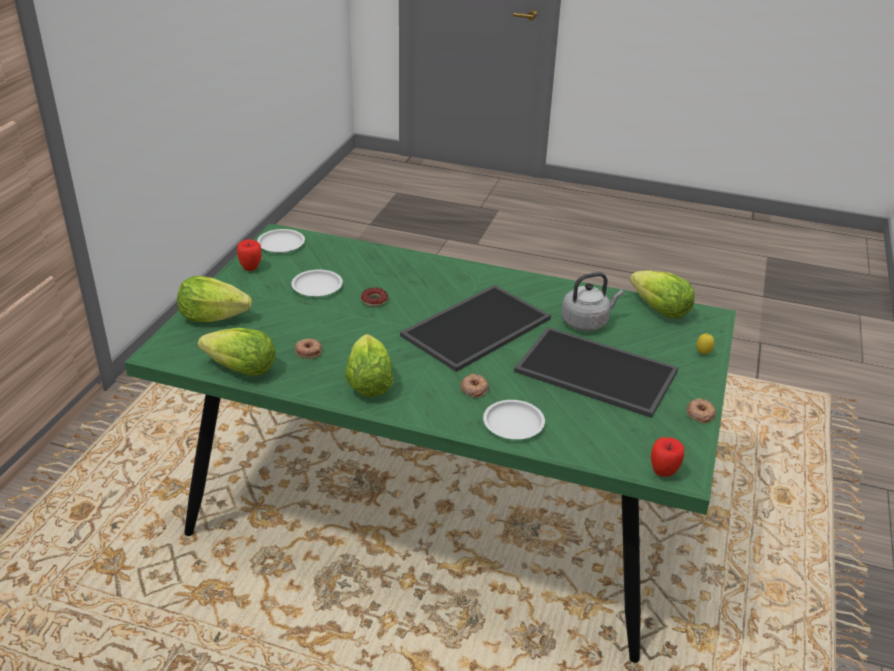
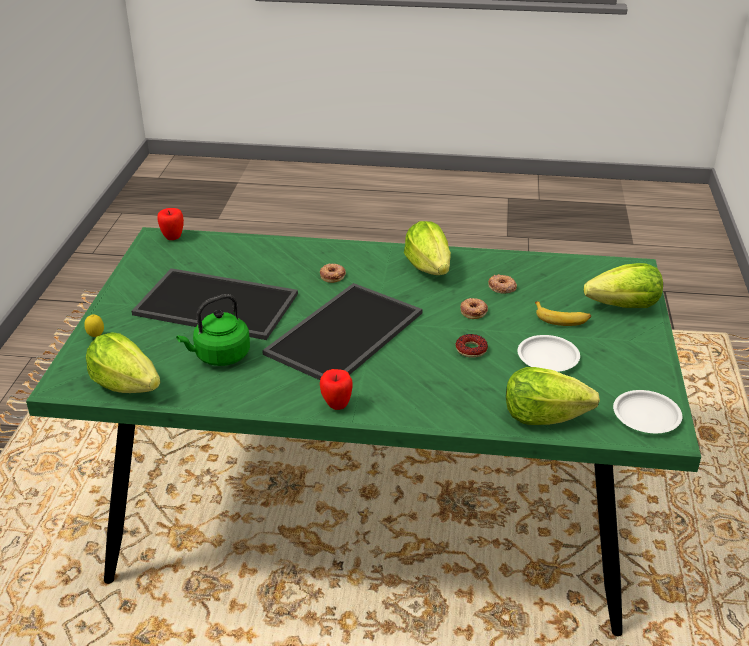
camera: 170 degrees right, 0 degrees up
(242, 369) = (548, 264): lettuce -> lettuce (543, 416)
(251, 268) = (646, 371): apple -> apple (336, 405)
(278, 314) = (561, 318): none -> banana
(514, 423) = (292, 254): white plate -> none
(587, 322) = (220, 356): grey kettle -> green kettle
(700, 414) = (125, 280): donut -> donut (473, 311)

